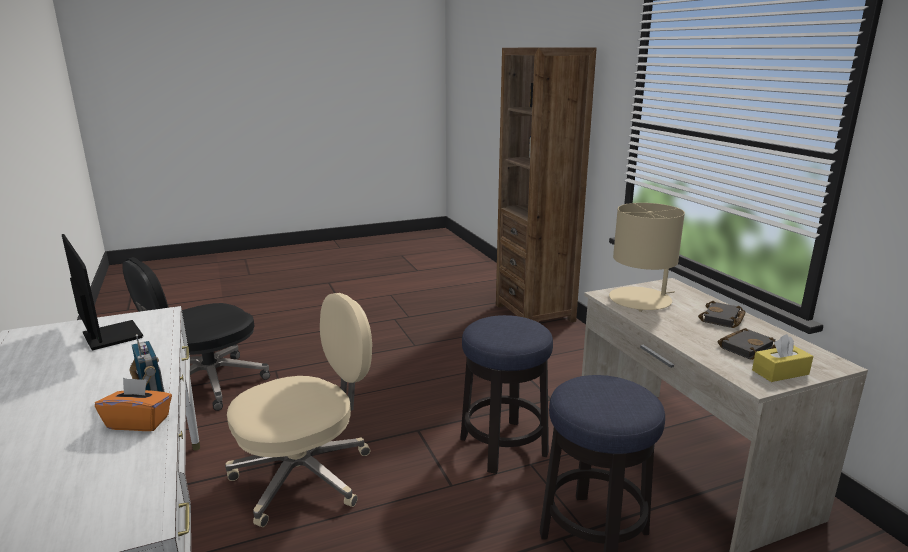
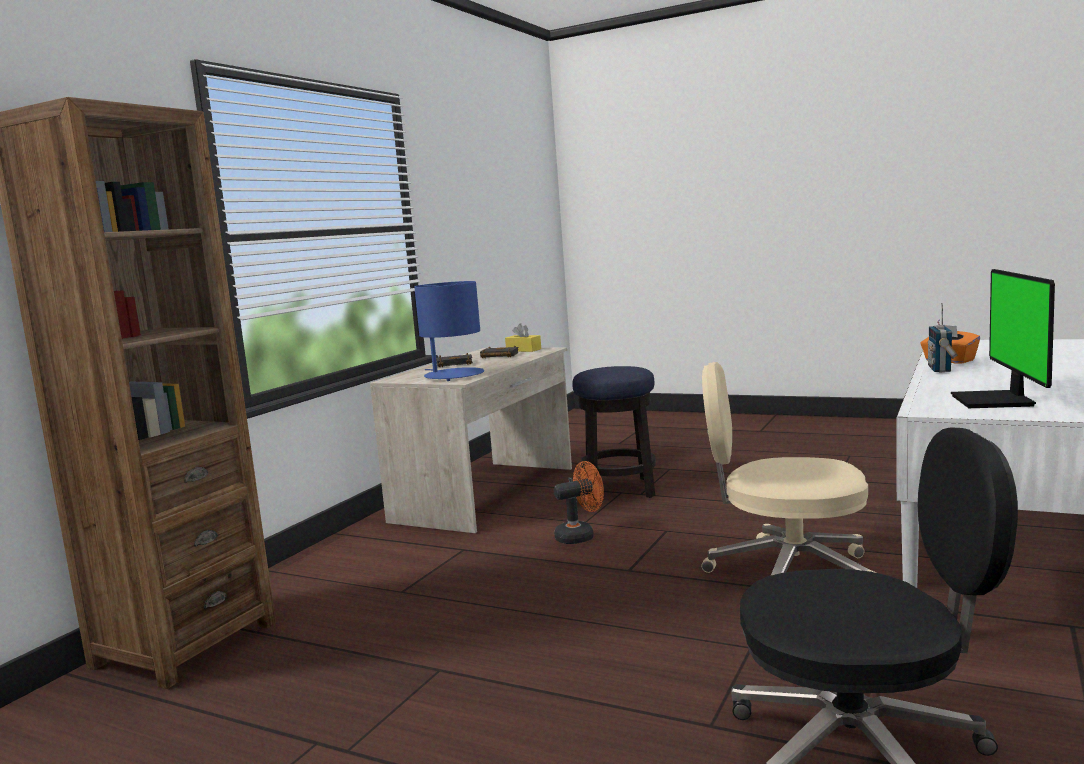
camera: 130 degrees left, 10 degrees down
(504, 446) = (580, 536): stool -> orange fan
(641, 300) = (453, 375): beige table lamp -> blue table lamp

